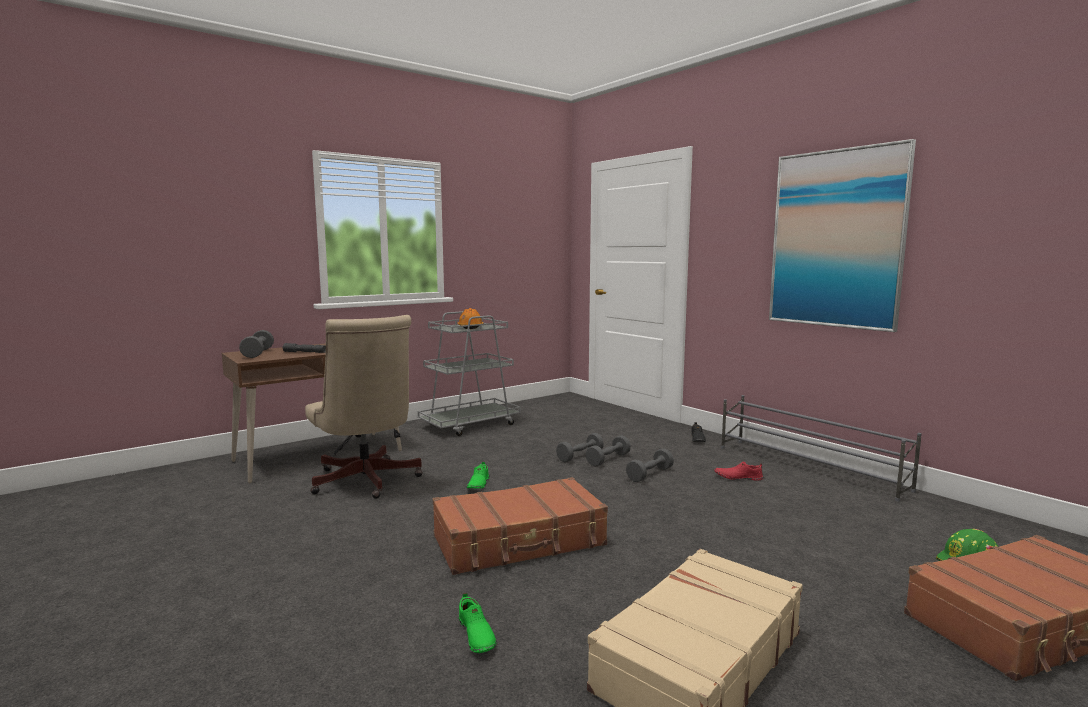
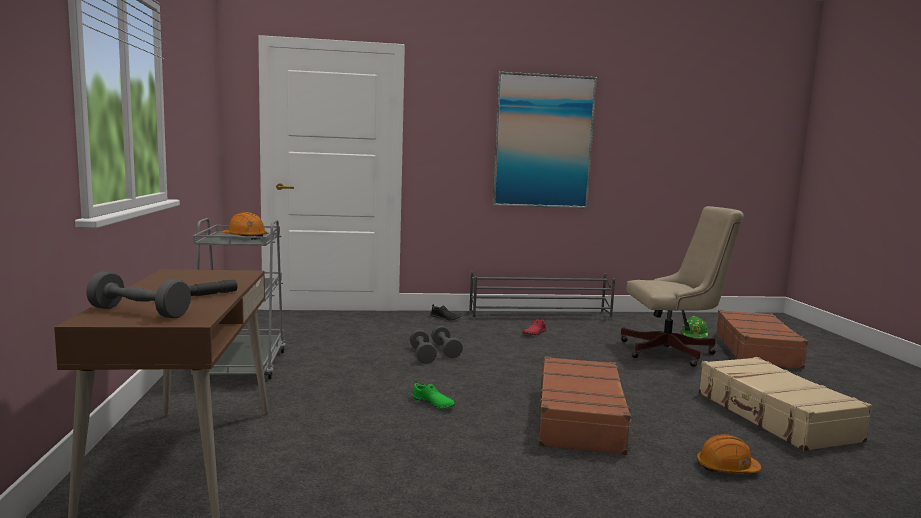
camera: 60 degrees left, 0 degrees up
(366, 482) = (346, 451): beige office chair -> beige office chair (673, 352)
(475, 635) = (726, 468): green shoe -> orange hard hat
(649, 474) = (497, 349): grey dumbbell -> none

